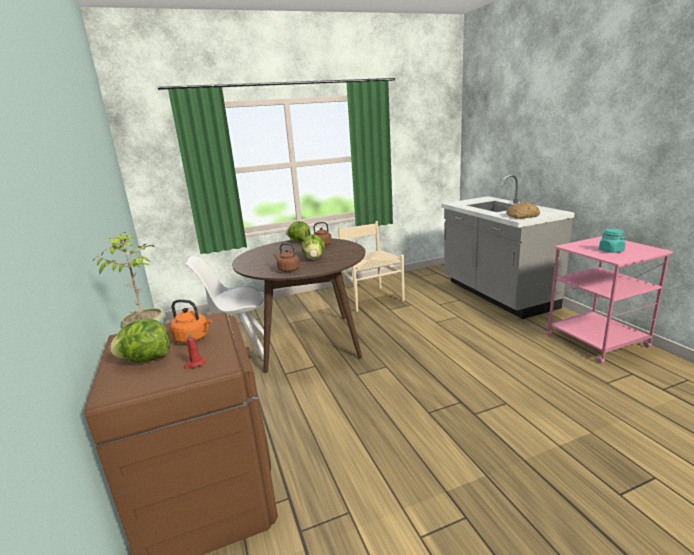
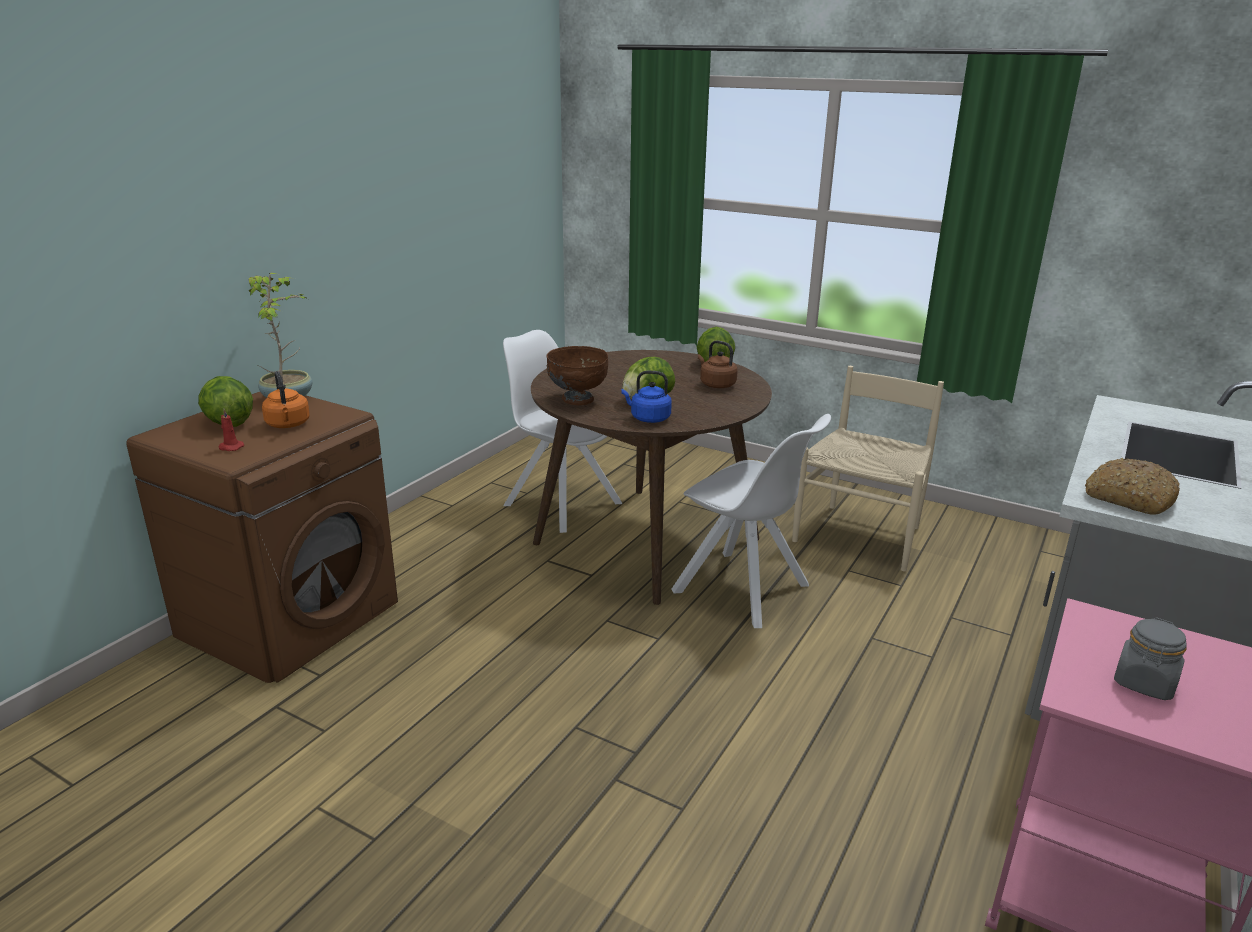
camera: 50 degrees right, 5 degrees up
(288, 270) = (577, 400): brown kettle -> brown bowl
(335, 262) = (648, 418): none -> blue kettle
(375, 334) = (743, 589): none -> white chair
(611, 251) = (1144, 683): turquoise jar -> grey jar

